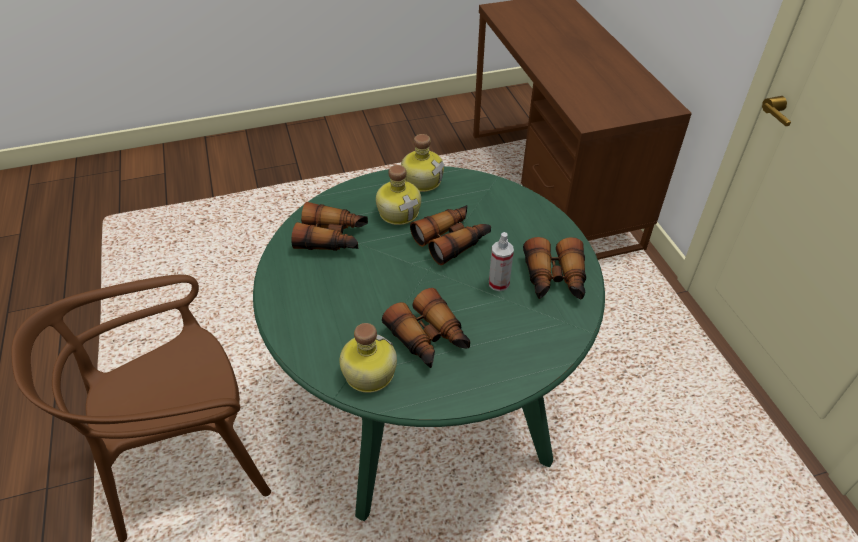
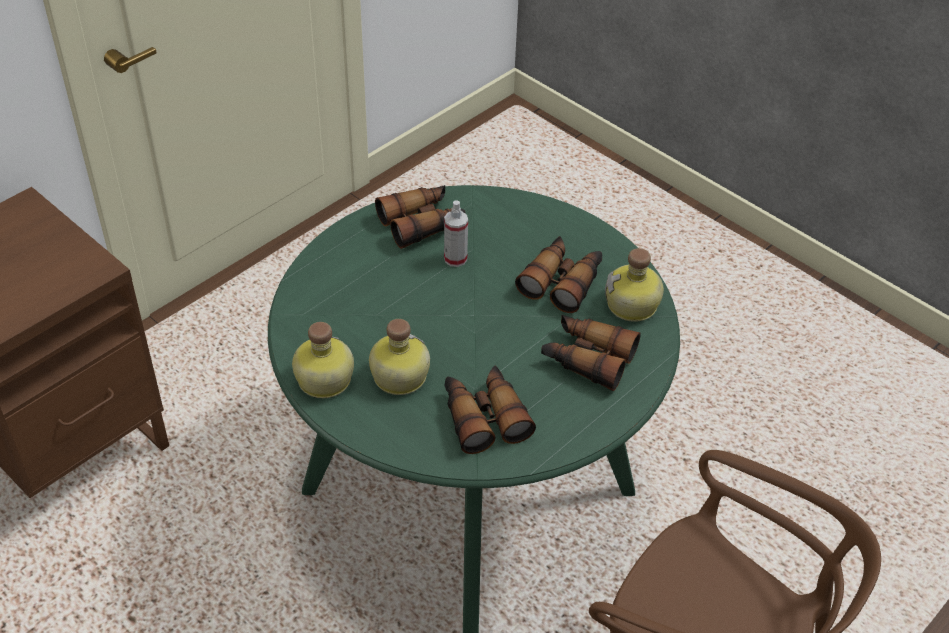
camera: 120 degrees left, 0 degrees up
(452, 240) = (415, 313): binoculars -> binoculars (587, 358)

